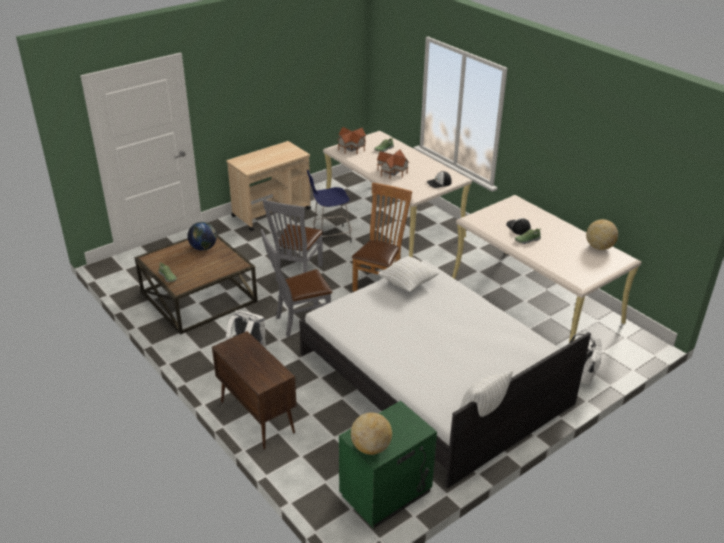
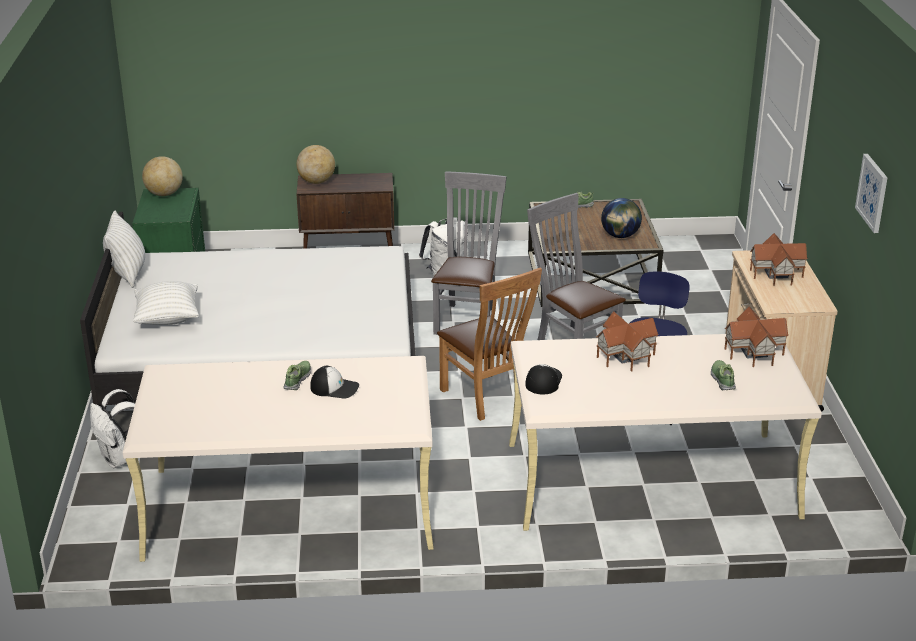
camera: 125 degrees right, 5 degrees down
(263, 159) = (775, 273): none -> toy house
(290, 69) = (873, 193): none -> picture
(408, 283) = (371, 315): white pillow -> white pillow (168, 319)
(599, 247) = (198, 429): globe -> globe (317, 182)

